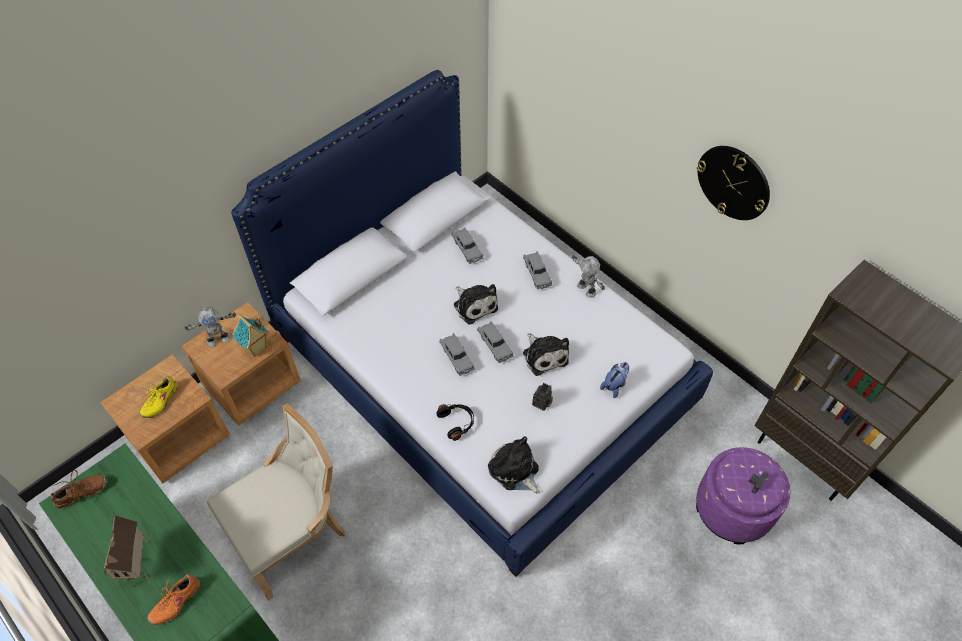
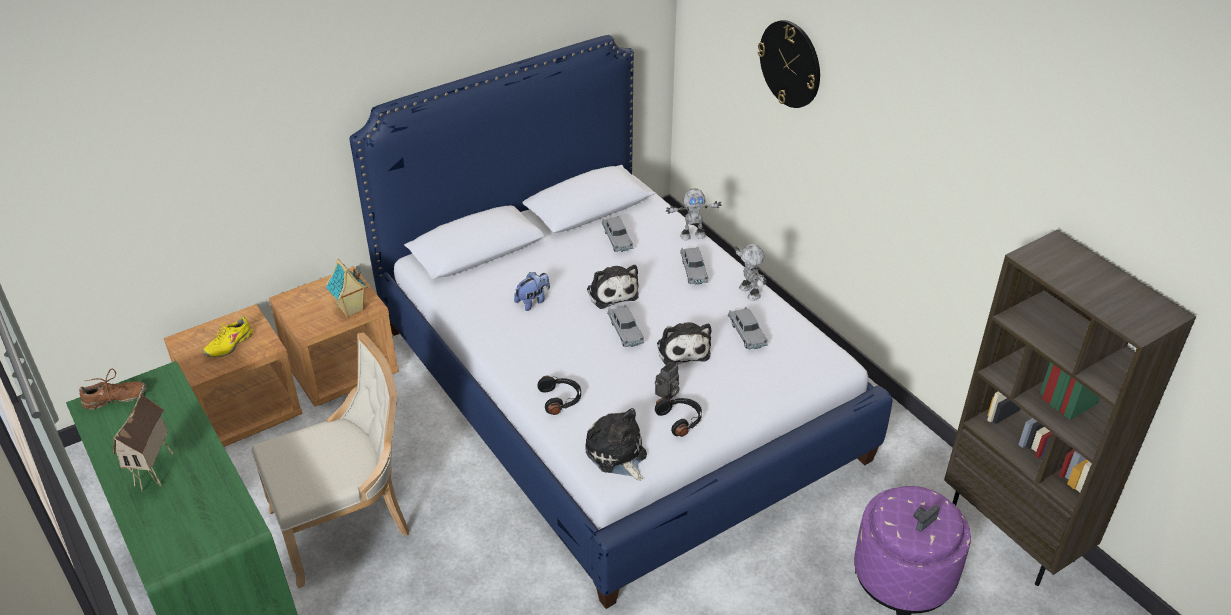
camera: 10 degrees right, 15 degrees down
(175, 601) = (184, 512): orange shoe -> none
(218, 339) = (311, 296): toy robot -> toy robot (692, 235)
(456, 357) = (577, 338): grey toy car -> grey toy car (747, 334)
(558, 428) = (680, 420): none -> black headphones
(614, 385) = (761, 387): plush toy -> plush toy (533, 301)
(733, 182) = (920, 154): wall clock -> wall clock (790, 64)

